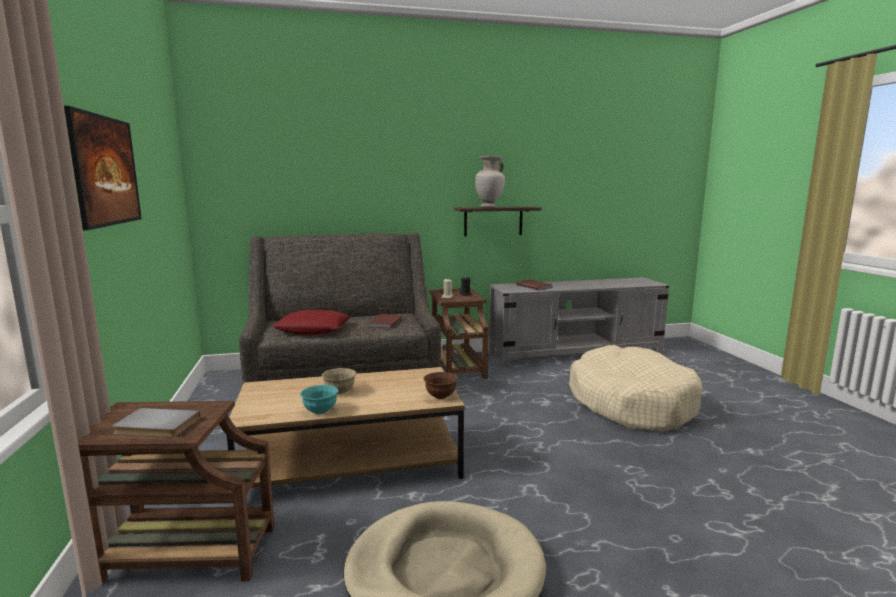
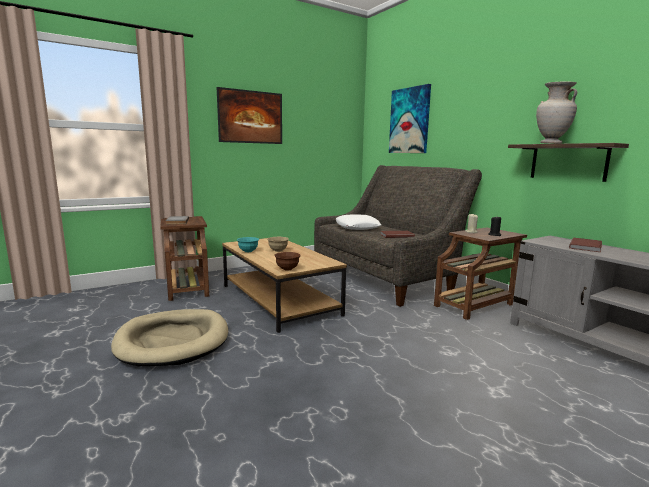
camera: 70 degrees right, 0 degrees up
(293, 174) = (409, 121): none -> picture
(313, 329) = (357, 227): red pillow -> white pillow
(630, 403) = (523, 411): beige dog bed -> none

